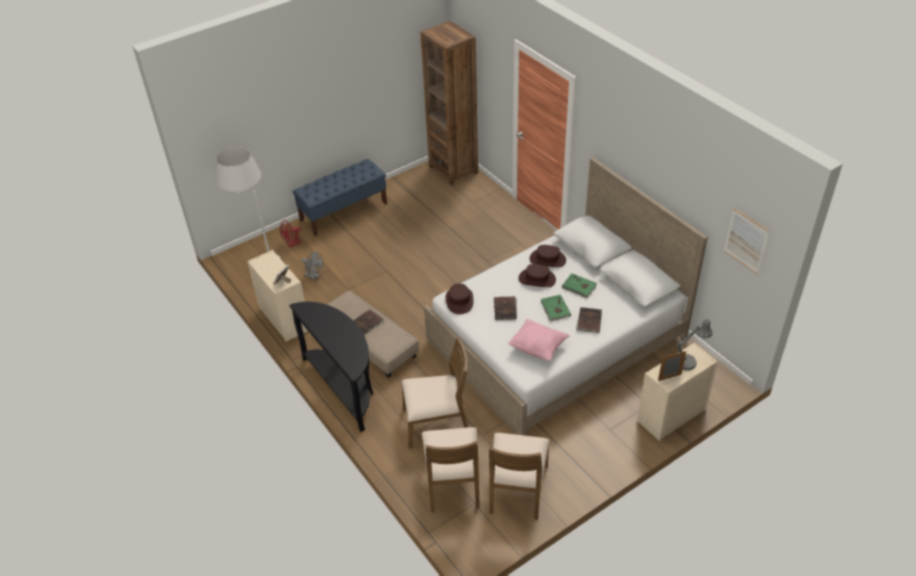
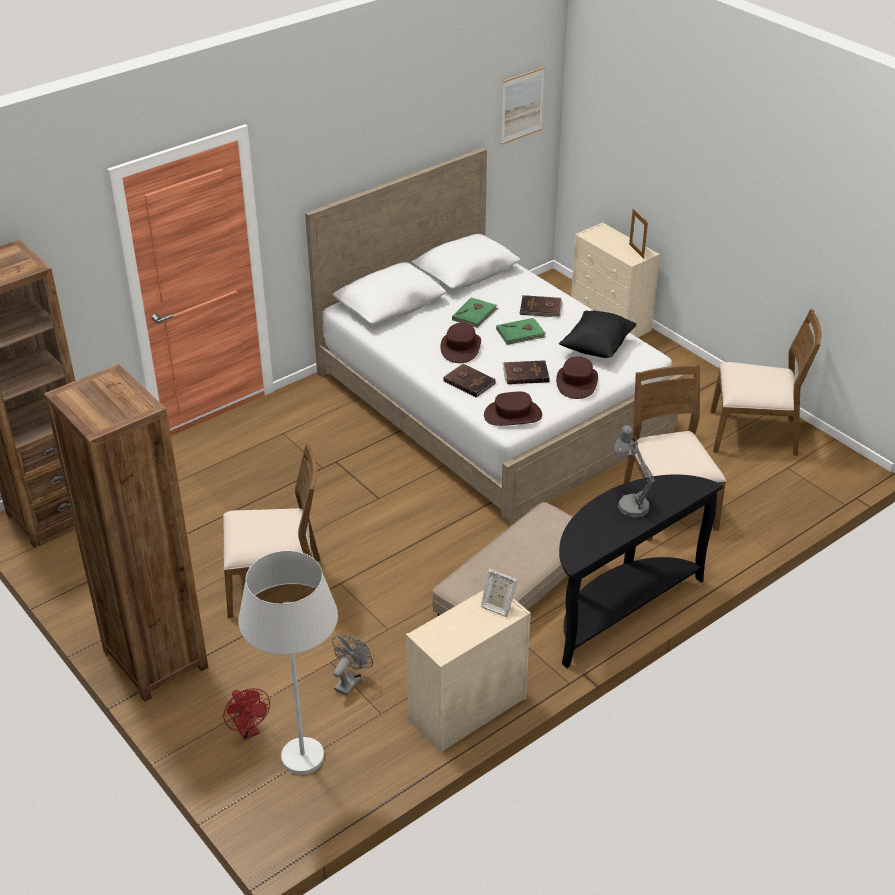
camera: 95 degrees left, 5 degrees down
(344, 212) = (155, 659): blue bench -> brown bookcase
(367, 323) = (520, 554): brown book -> brown book (469, 382)
(453, 482) = (762, 487): brown chair -> brown chair (275, 585)
(538, 348) = (597, 347): pink pillow -> black pillow
(547, 259) = (417, 339): brown hat -> brown hat (576, 382)
(690, 361) = (607, 238): grey table lamp -> grey table lamp (629, 503)

